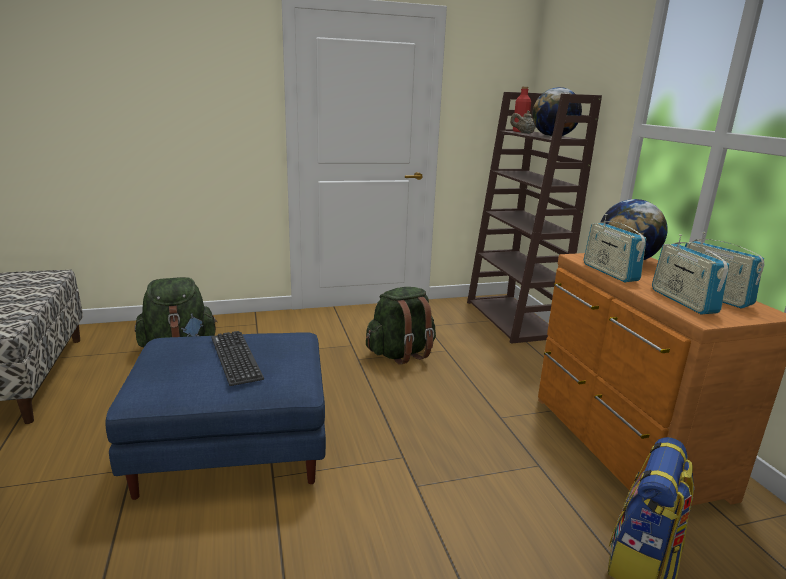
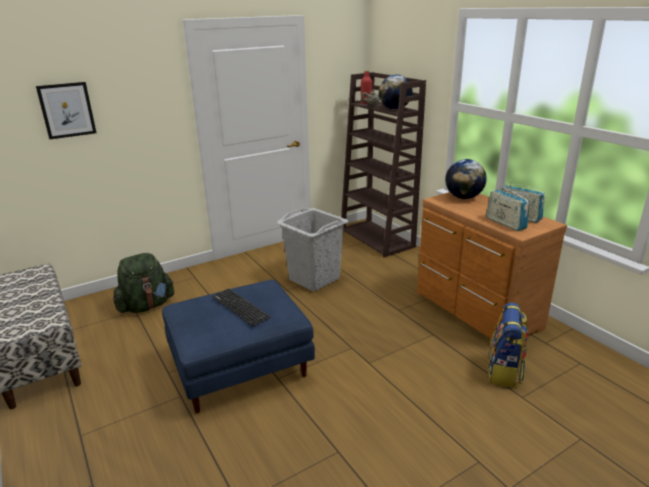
camera: 15 degrees left, 5 degrees up
(124, 88) = (67, 110): none -> picture
(401, 353) = (314, 279): green backpack -> grey laundry basket
(609, 272) = (458, 209): radio -> none

